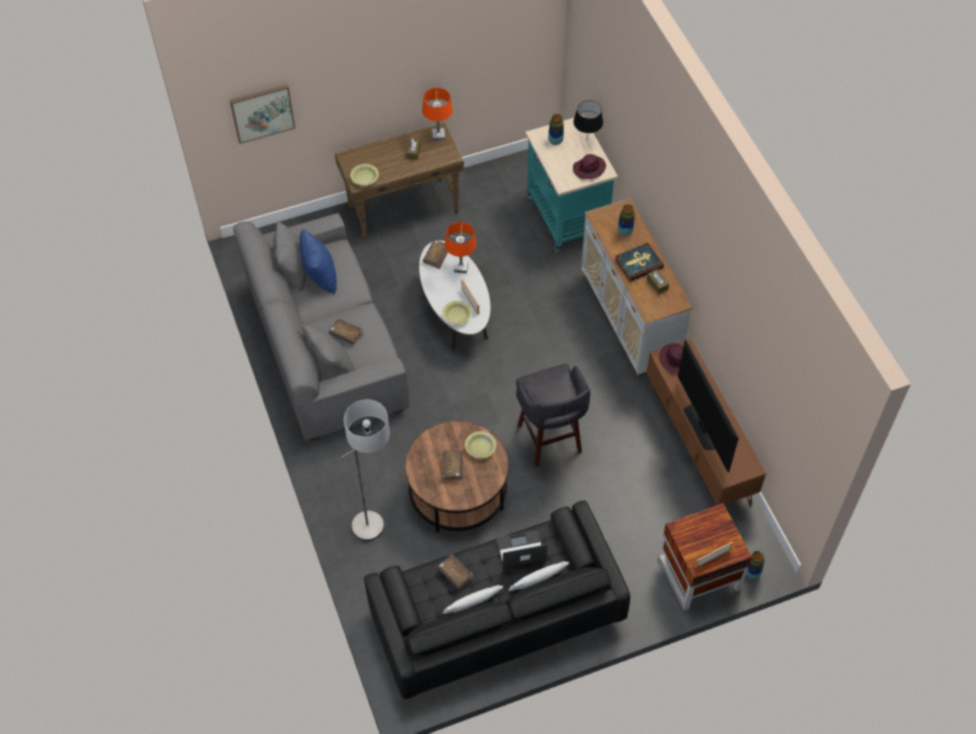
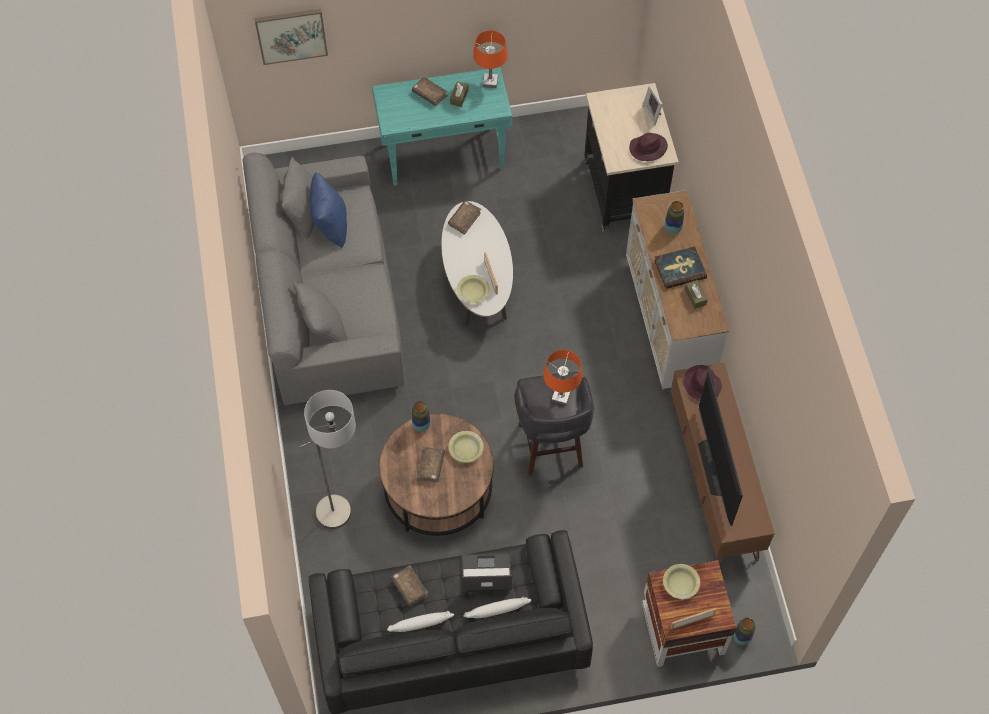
camera: 10 degrees right, 5 degrees up
(346, 334) = (345, 296): brown book -> brown book (429, 94)
(364, 178) = (399, 120): yellow bowl -> yellow bowl (680, 584)
(404, 209) = (445, 155): brown console table -> turquoise console table
(461, 268) = (489, 237): orange table lamp -> orange table lamp (561, 397)
(555, 141) = (617, 110): vase -> vase (421, 425)
(567, 218) = (623, 193): turquoise cart -> black cart
(587, 140) = (653, 114): black table lamp -> picture frame

